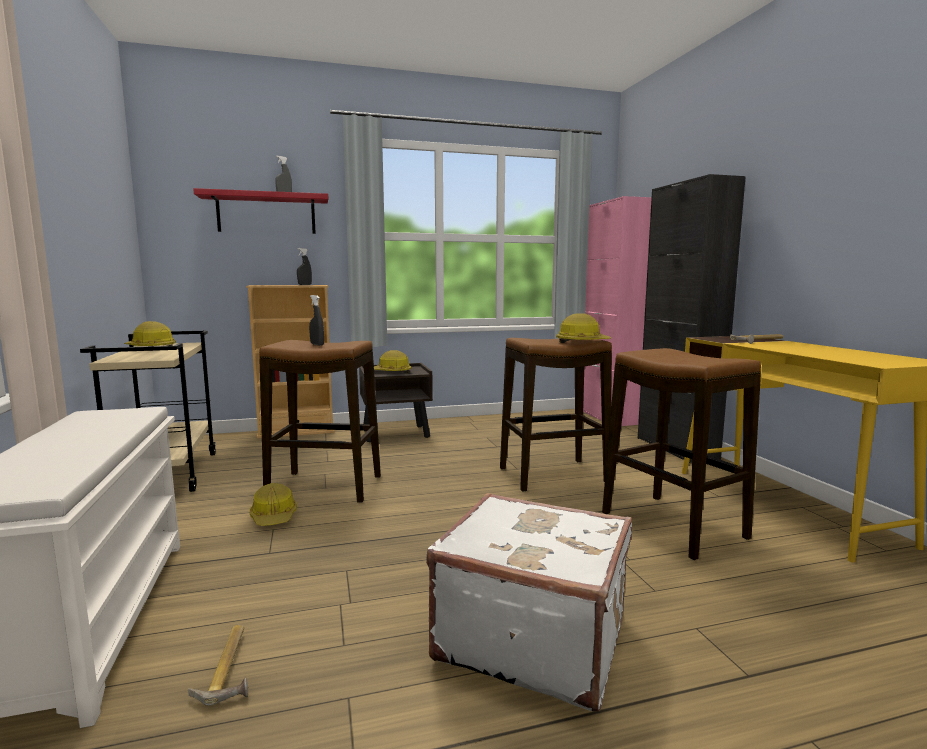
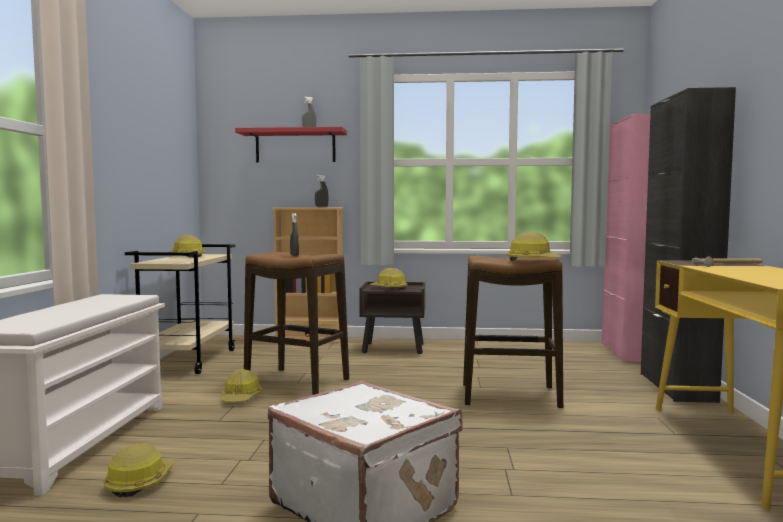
camera: 20 degrees right, 5 degrees down
(231, 667) = (139, 482): hammer -> hard hat
(672, 525) = (589, 450): stool -> none

